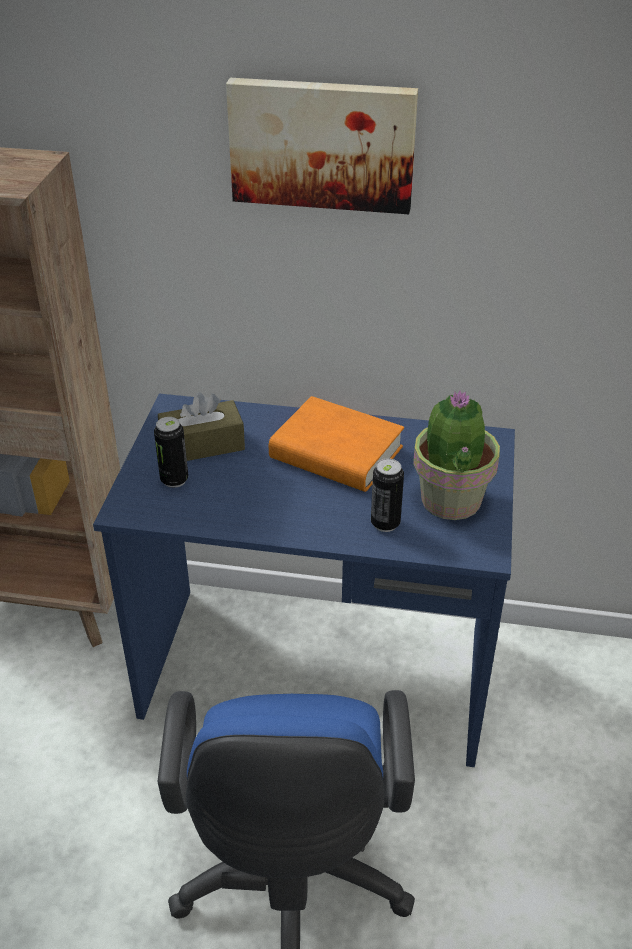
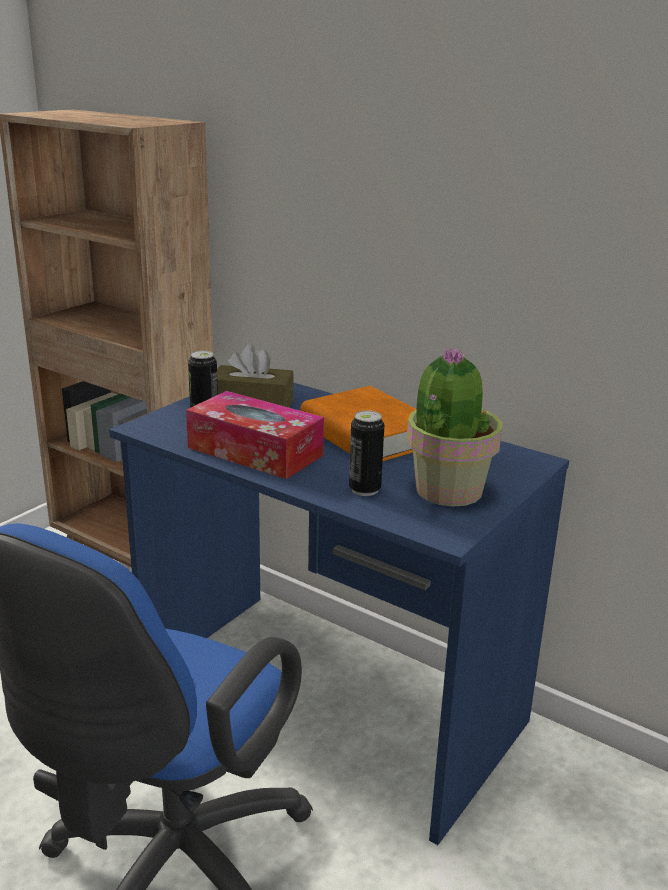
camera: 25 degrees right, 15 degrees down
(256, 508) = (255, 451): none -> tissue box
(322, 144) = (404, 119): picture -> none

